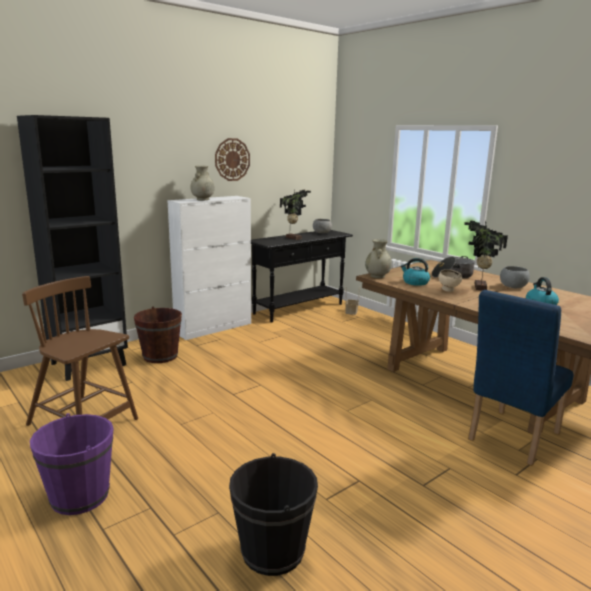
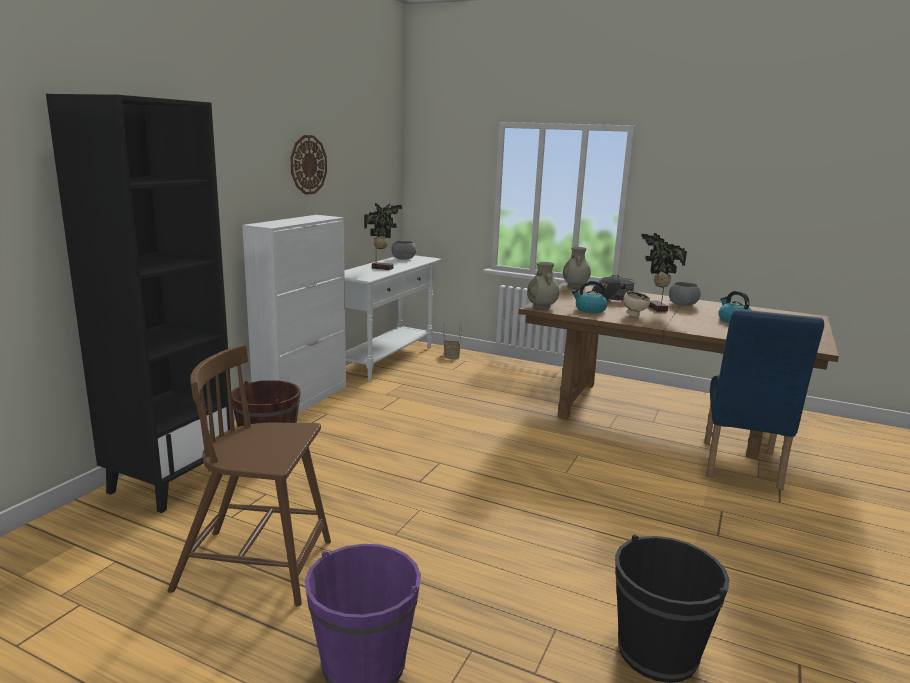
camera: 25 degrees left, 0 degrees up
(202, 199) = (289, 222): beige vase -> beige vase (575, 286)
(299, 309) = (386, 360): black console table -> white console table

